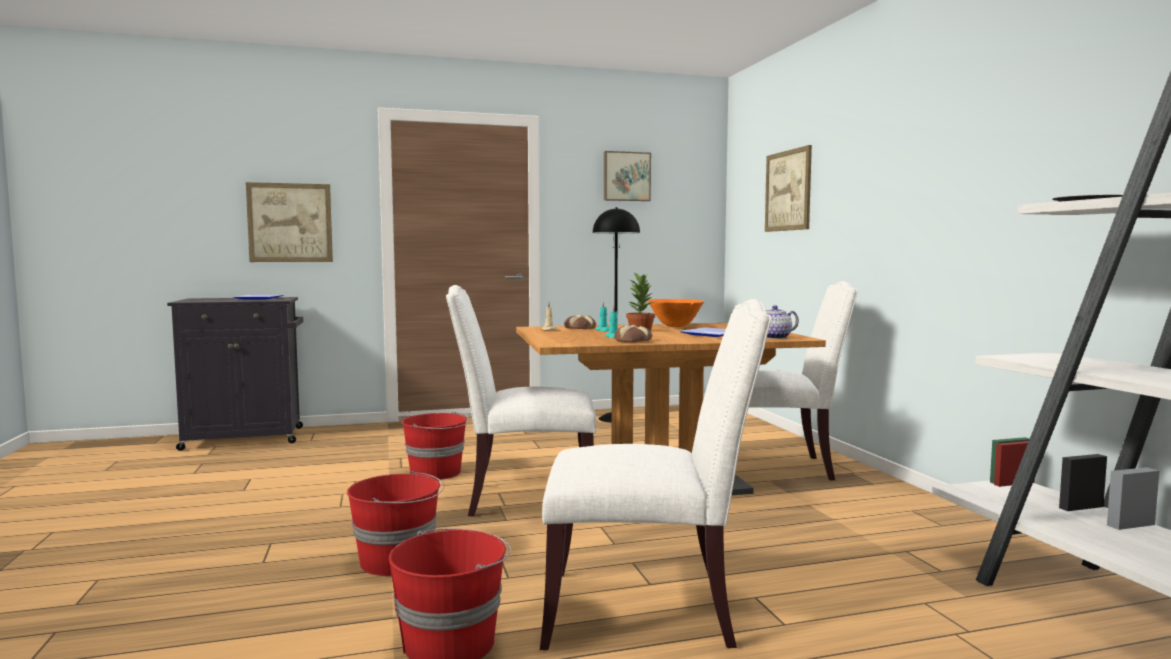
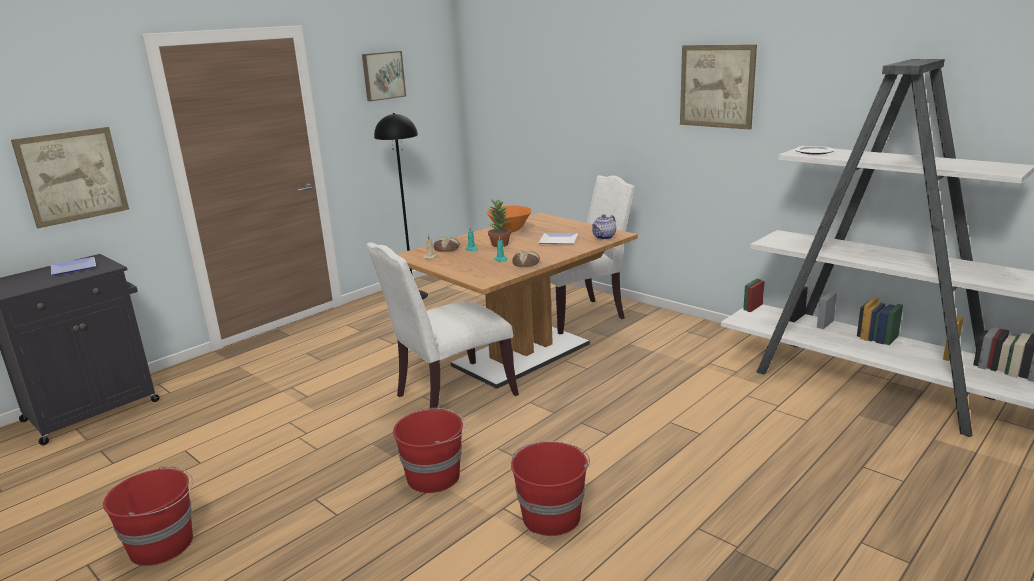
camera: 30 degrees left, 15 degrees up
(436, 473) = (346, 392): red bucket -> red bucket (163, 544)
(648, 611) = (628, 452): white chair -> none
(788, 190) = (536, 89): picture -> picture (717, 86)

